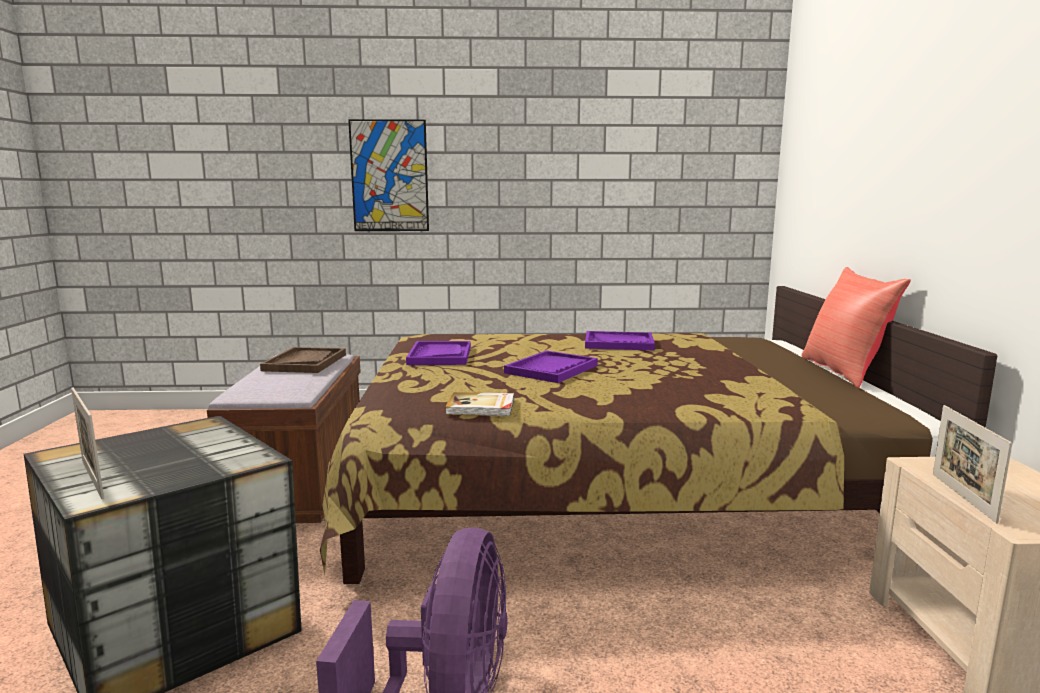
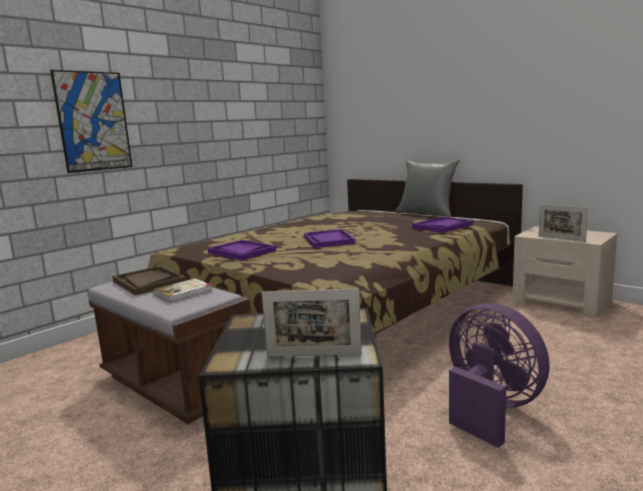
camera: 45 degrees left, 0 degrees up
(481, 407) = (362, 261): book -> book (184, 292)
(619, 343) = (312, 224): purple tray -> purple tray (442, 226)
(844, 371) = (426, 214): red pillow -> grey pillow

